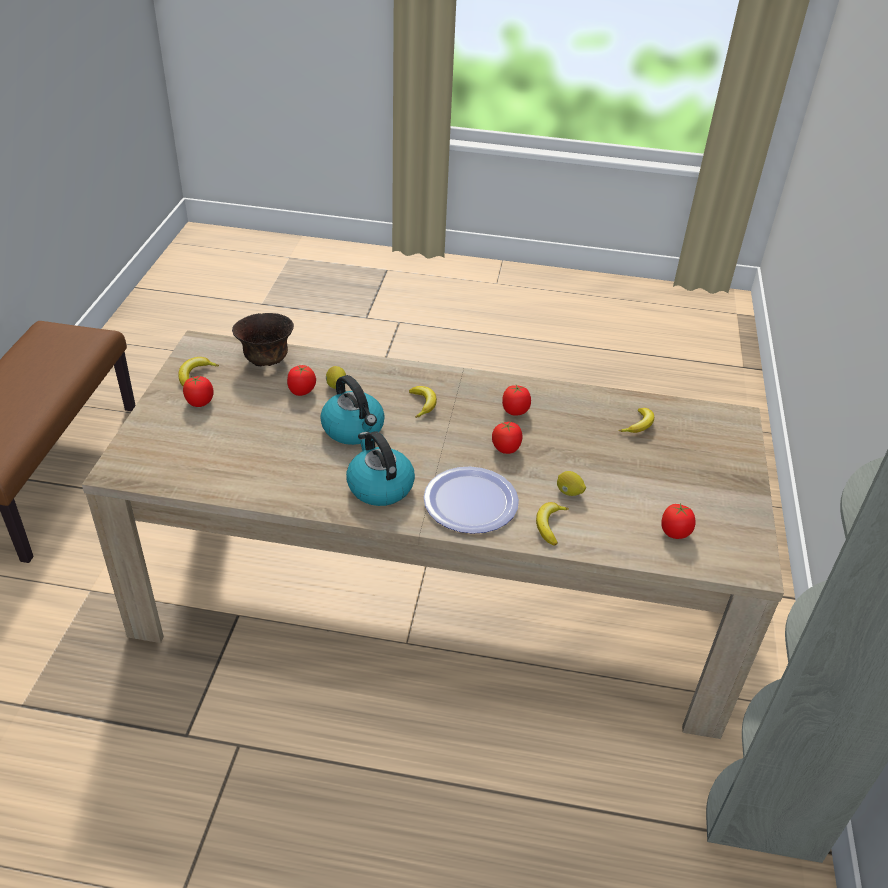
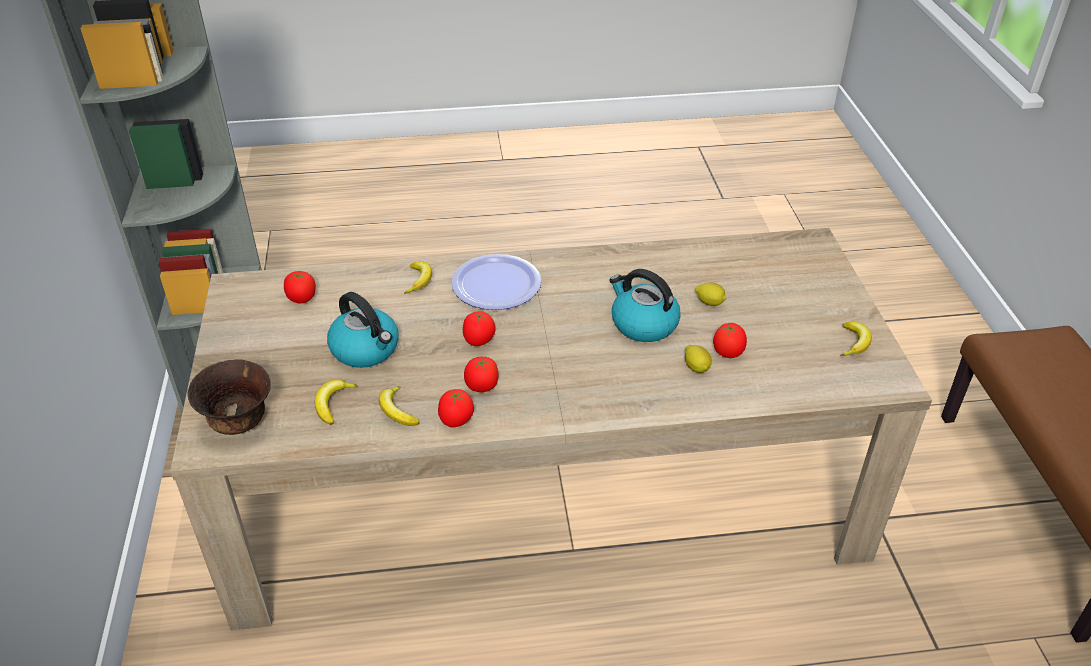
camera: 165 degrees right, 0 degrees up
(200, 402) = (815, 315): tomato -> tomato (456, 420)
(266, 361) = (800, 380): brown bowl -> brown bowl (240, 424)
(379, 486) = (584, 278): kettle -> kettle (366, 350)
(423, 404) = (589, 369): banana -> banana (397, 411)
(569, 492) = (405, 312): lemon -> lemon (709, 303)

